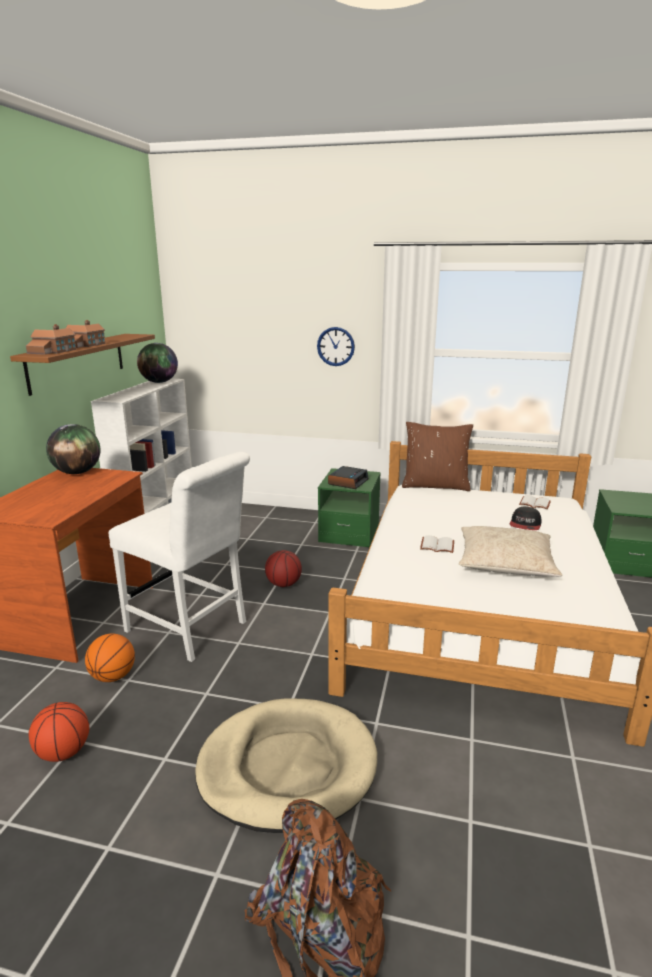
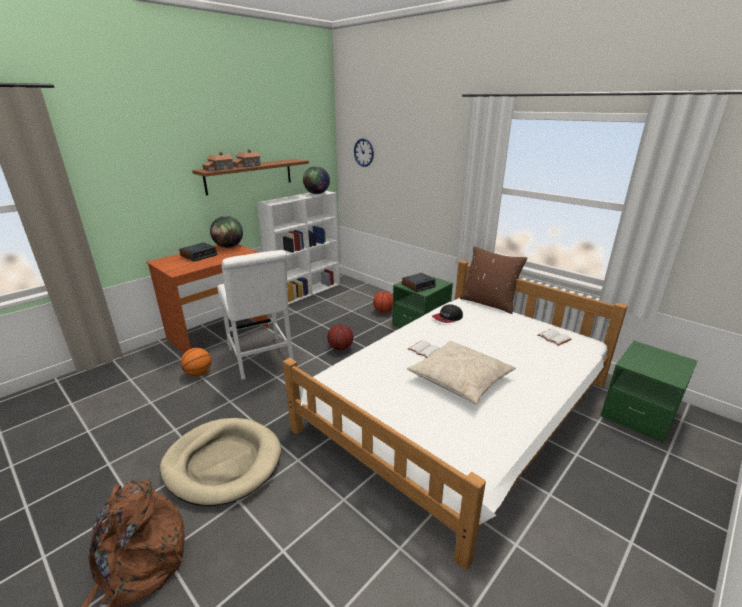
camera: 30 degrees right, 5 degrees up
(47, 491) = (199, 255): none -> alarm clock
(64, 753) = (140, 406): basketball -> basketball (383, 311)
(335, 346) = (436, 178): wall clock -> wall clock (363, 152)
(525, 525) = (519, 353): cap -> cap (447, 318)

